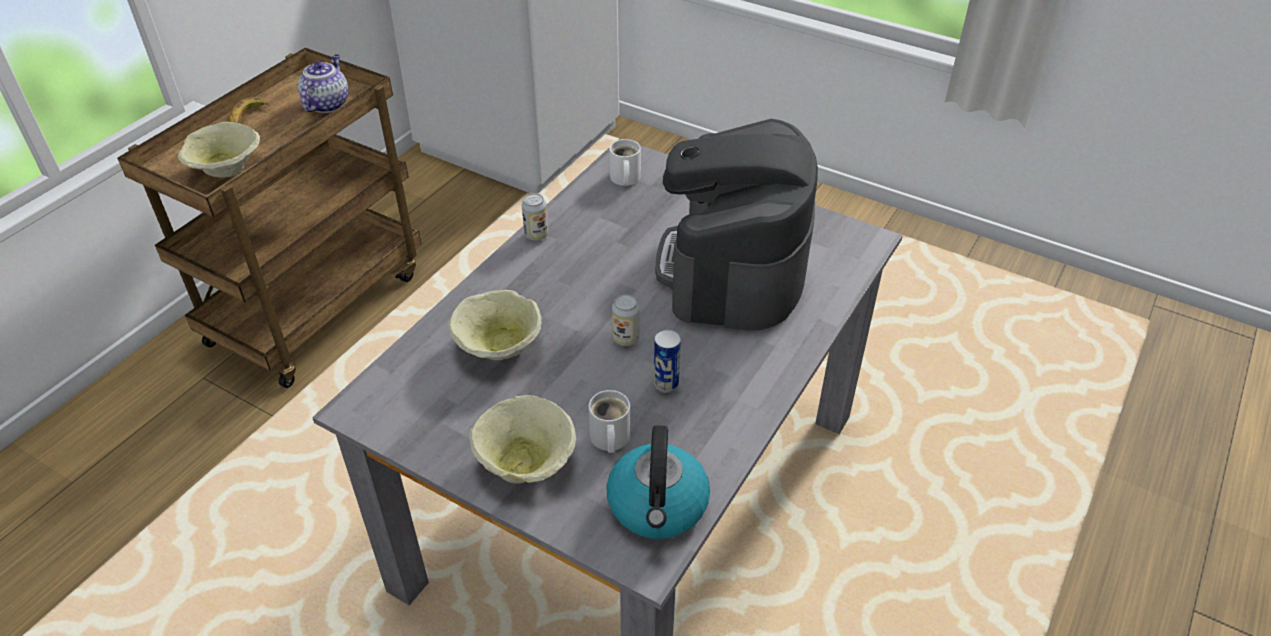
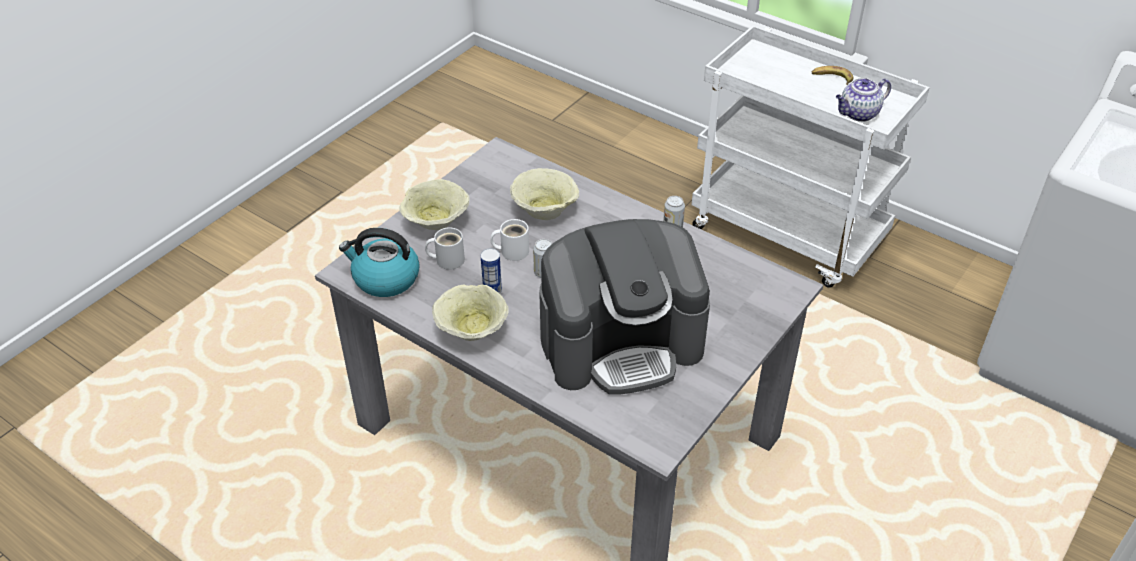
camera: 95 degrees right, 0 degrees up
(226, 170) = (757, 77): beige bowl -> beige bowl (470, 330)
(317, 305) = (789, 234): brown cart -> white cart
(327, 104) = (858, 114): teapot -> teapot turned 135 degrees clockwise
(624, 178) = (754, 283): white mug -> white mug (512, 250)
(733, 268) = (621, 343): coffee machine -> coffee machine turned 150 degrees clockwise

